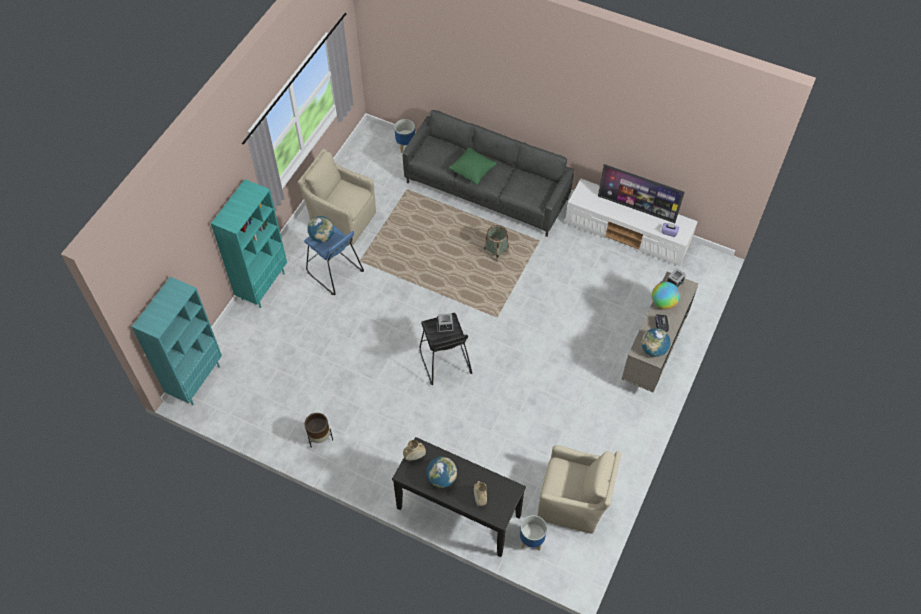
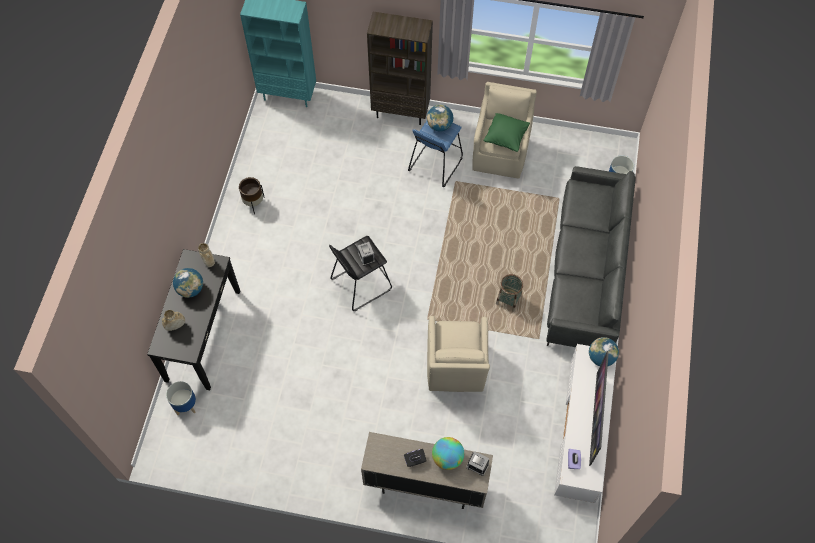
camera: 75 degrees right, 5 degrees up
(262, 286) = (401, 112): turquoise bookcase -> brown bookcase
(472, 172) = (579, 239): green pillow -> green pillow (505, 138)
(573, 503) = (232, 436): beige armchair -> beige armchair (455, 368)
(653, 349) = (382, 457): globe -> globe (601, 357)

